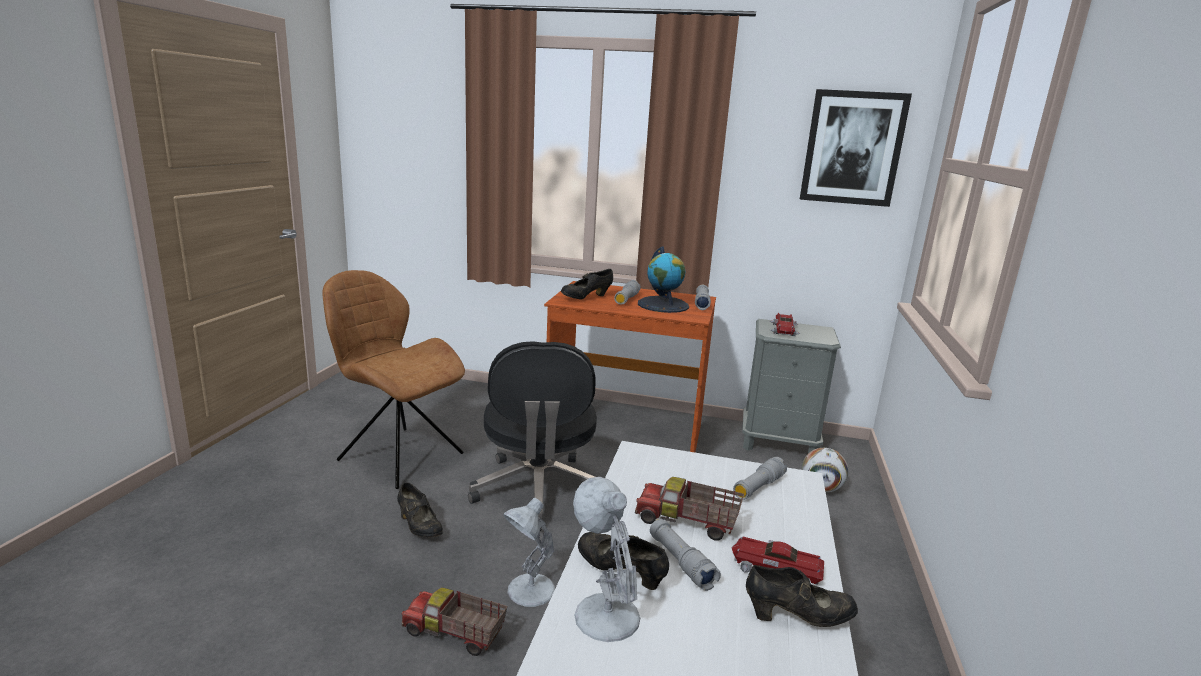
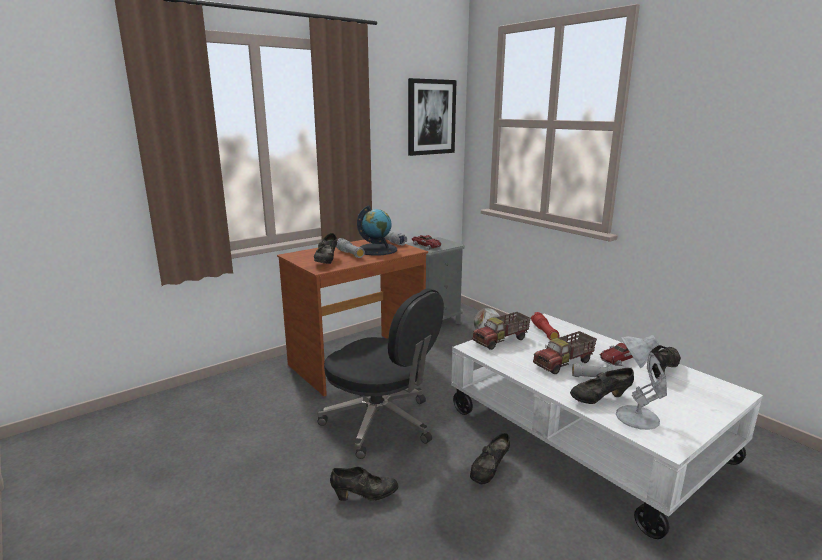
camera: 50 degrees left, 0 degrees up
(398, 455) = (239, 471): brown chair -> none
(454, 634) = (508, 522): toy truck -> toy truck (501, 340)
(529, 591) = (489, 471): white table lamp -> black shoe
(758, 487) = (544, 332): grey flashlight -> red flashlight

